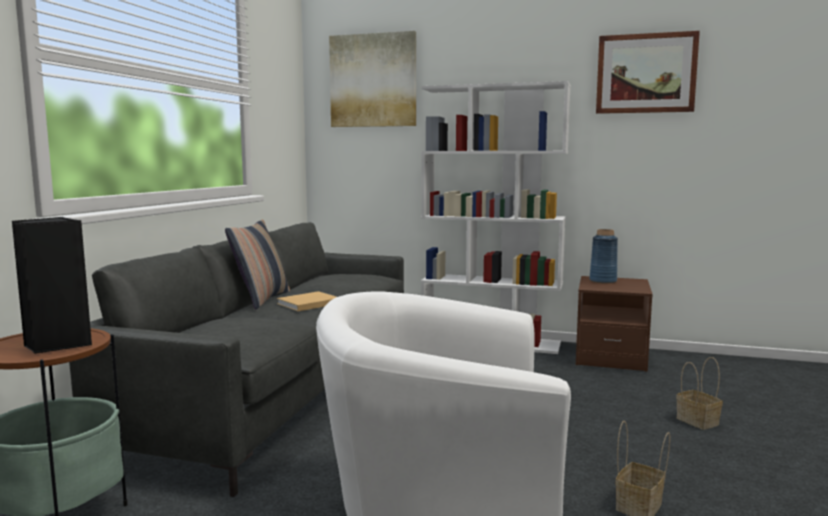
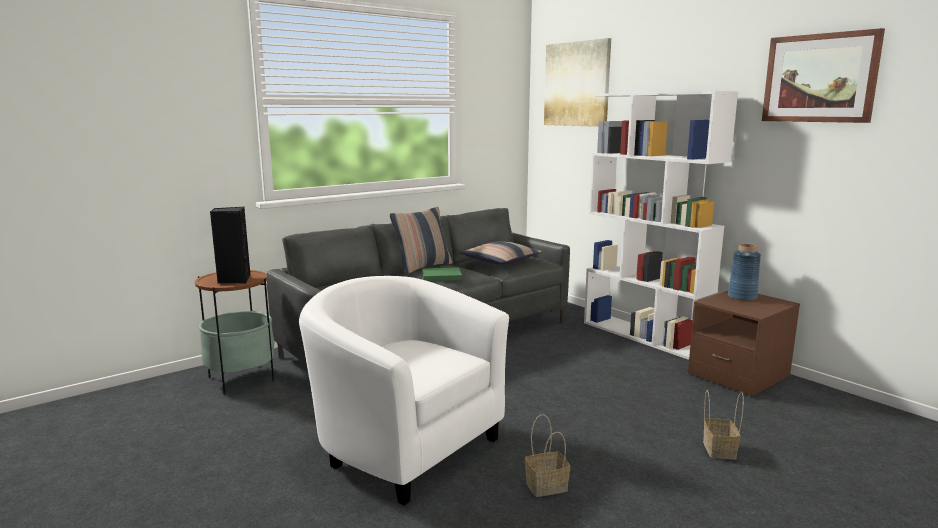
camera: 35 degrees right, 5 degrees up
(307, 304) = (440, 276): beige book -> green book
(340, 282) = (500, 261): none -> pillow

